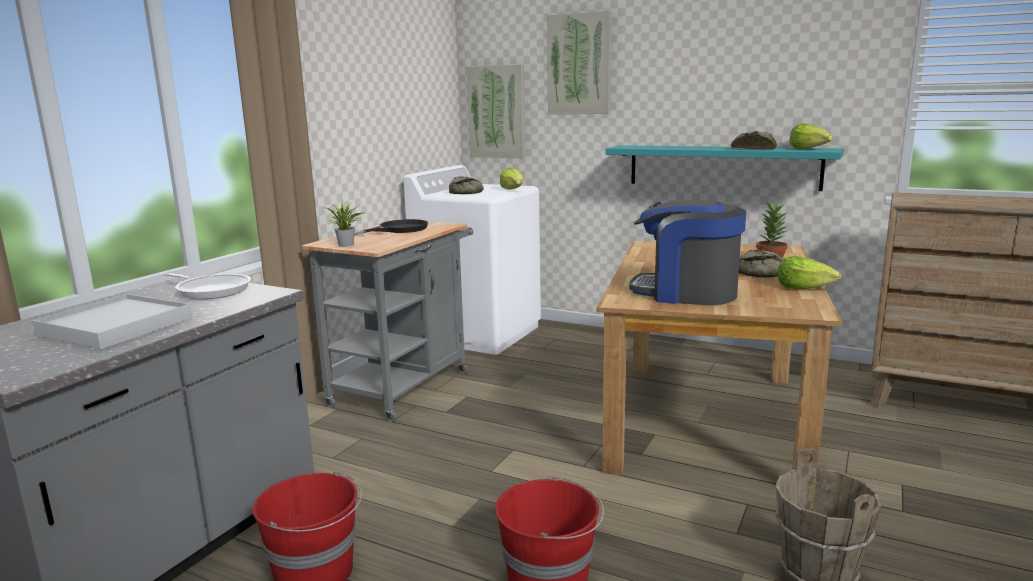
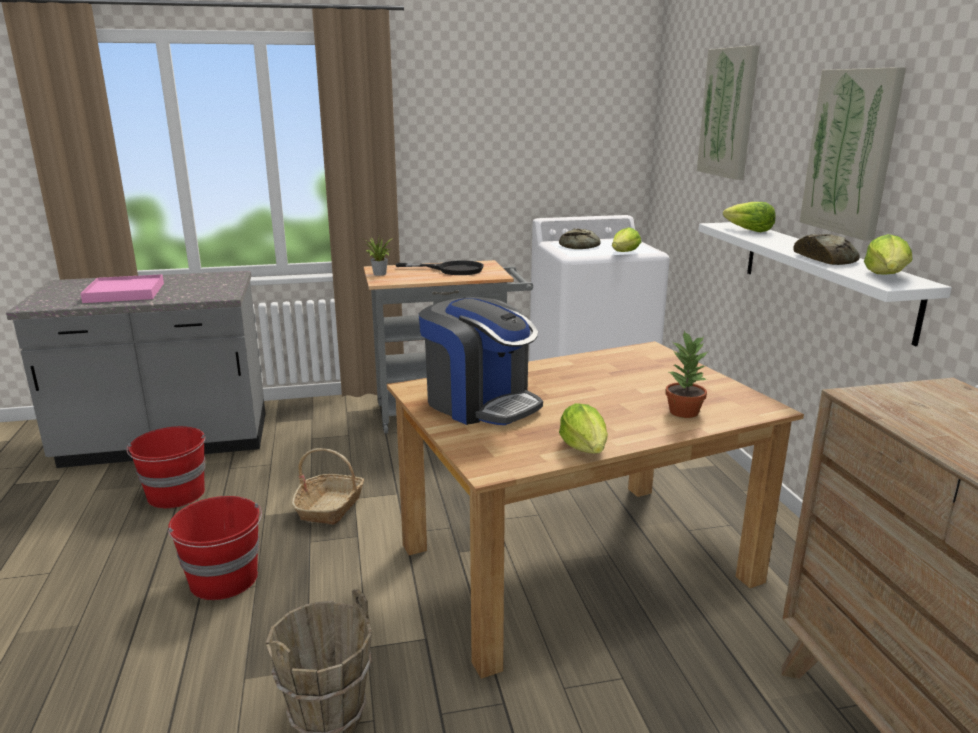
camera: 50 degrees right, 5 degrees up
(116, 326) = (125, 292): white tray -> pink tray
(212, 290) = (216, 285): frying pan -> none
(489, 486) = (330, 507): none -> basket
(497, 112) = (671, 161): picture -> picture (851, 152)
(650, 147) = (748, 231): none -> lettuce
(686, 293) = (480, 403): coffee machine -> coffee machine turned 150 degrees clockwise
(722, 167) = (823, 276): turquoise shelf -> white shelf
(763, 272) = (623, 418): bread -> none

